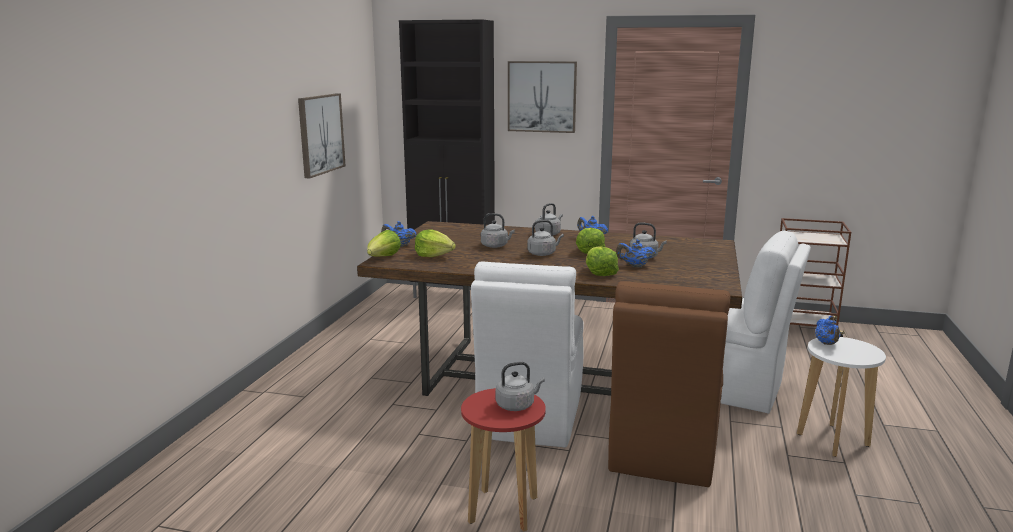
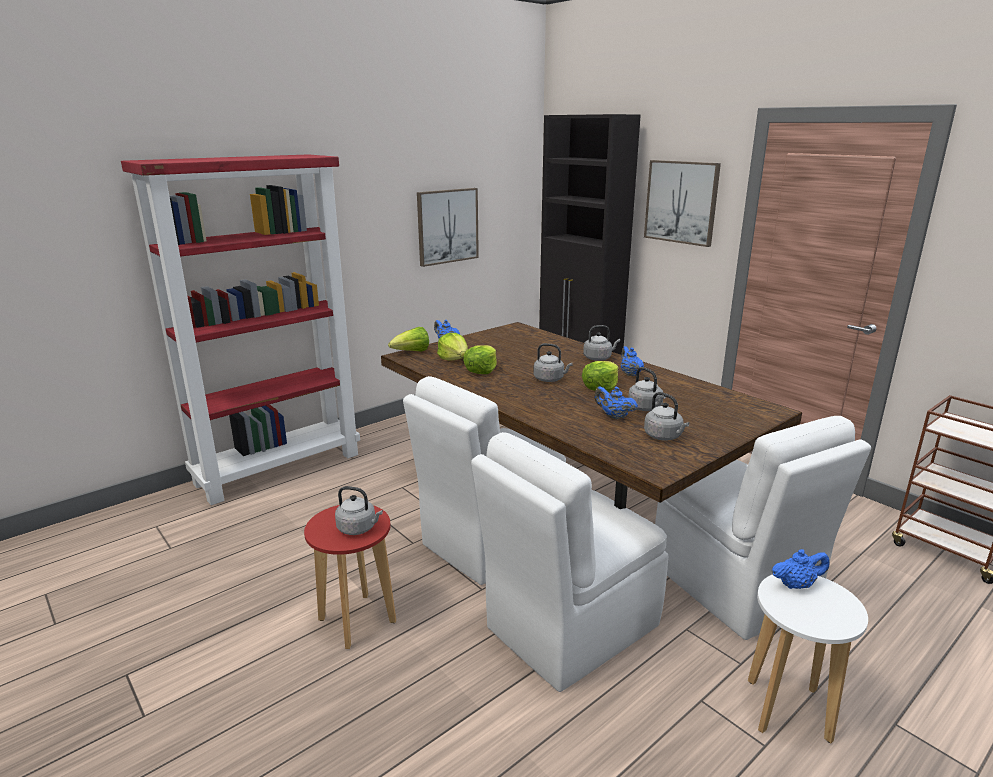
camera: 35 degrees right, 5 degrees up
(231, 428) = (279, 468): none -> red bookcase
(496, 246) = (524, 361): grey kettle -> grey kettle (664, 436)
(600, 273) = (562, 415): lettuce -> lettuce (481, 370)
(662, 449) = (569, 628): brown chair -> white chair
(827, 344) = (796, 585): blue teapot -> blue teapot turned 135 degrees counterclockwise

